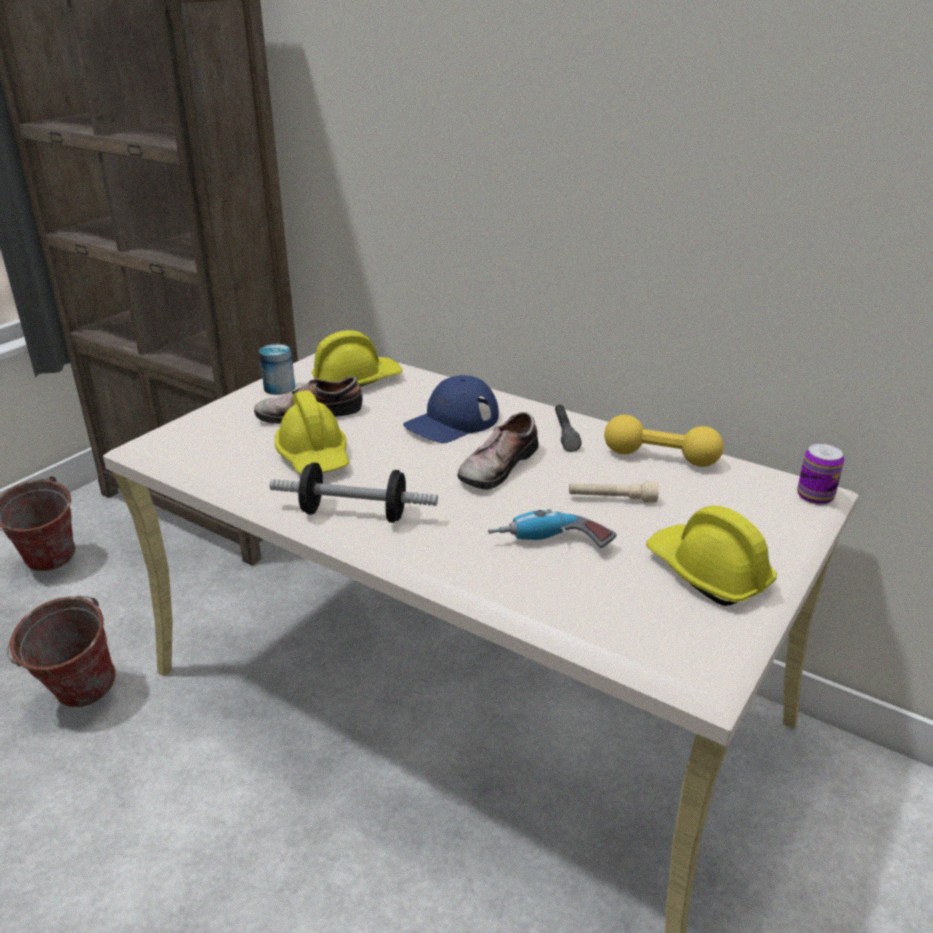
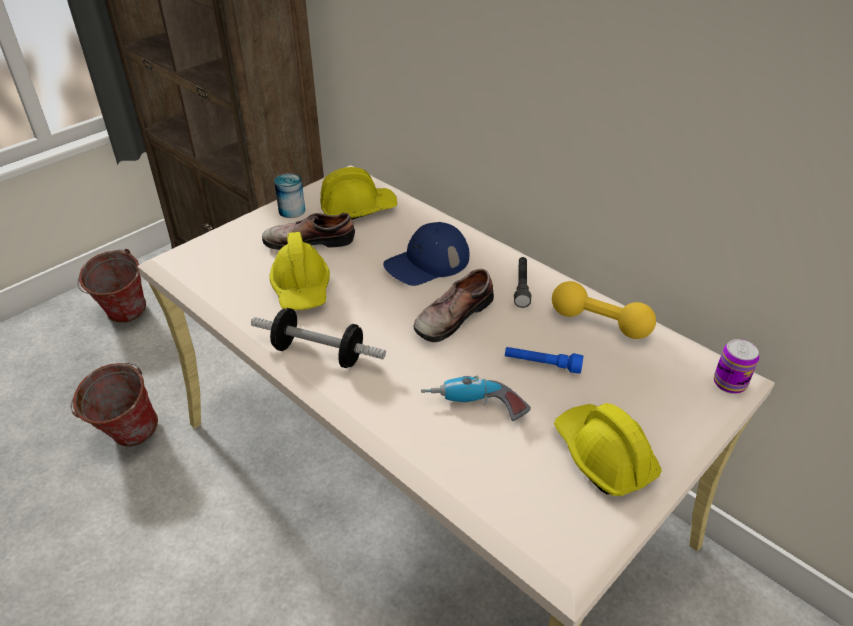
camera: 10 degrees right, 10 degrees up
(612, 499) = (542, 364): beige flashlight -> blue flashlight

